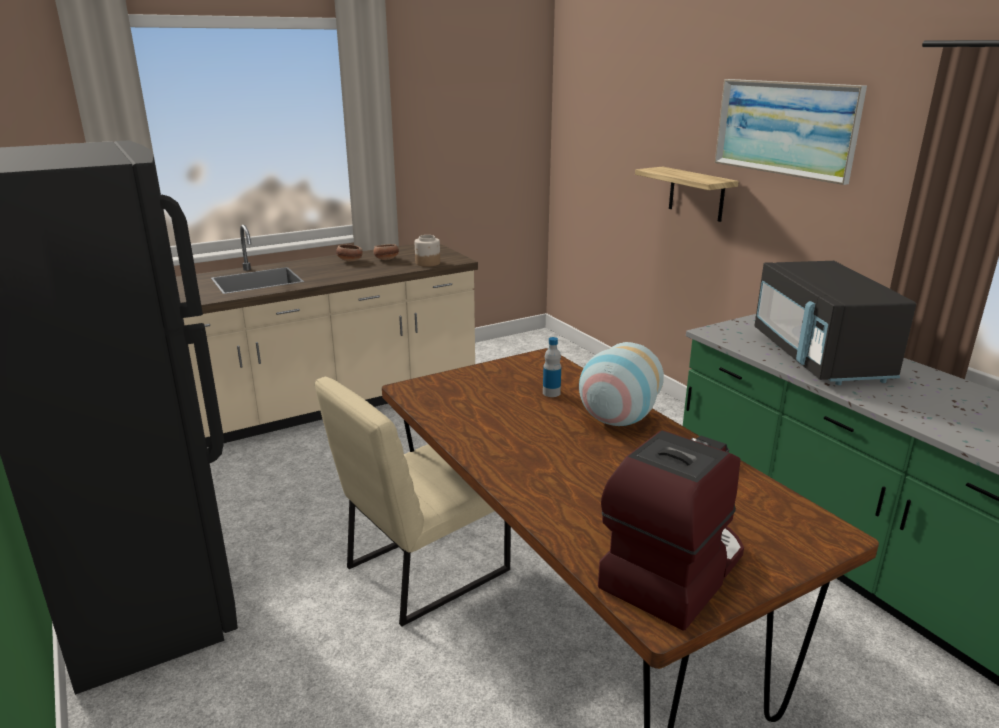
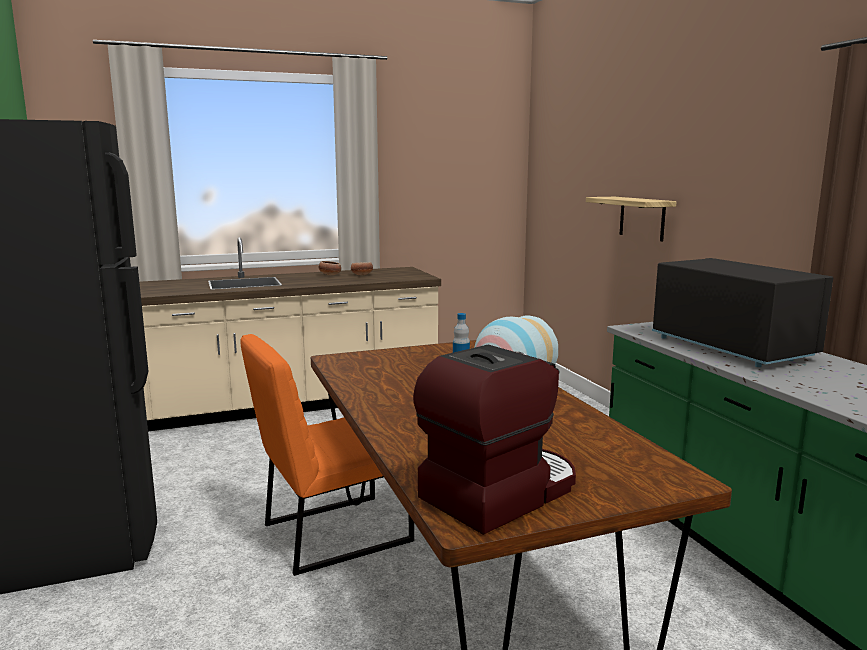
camera: 10 degrees right, 10 degrees down
(423, 570) = (332, 533): beige chair -> orange chair
(427, 263) = (396, 278): jar -> none
(785, 128) = (713, 147): picture -> none
(819, 358) = (731, 348): black microwave -> black microwave turned 150 degrees clockwise

